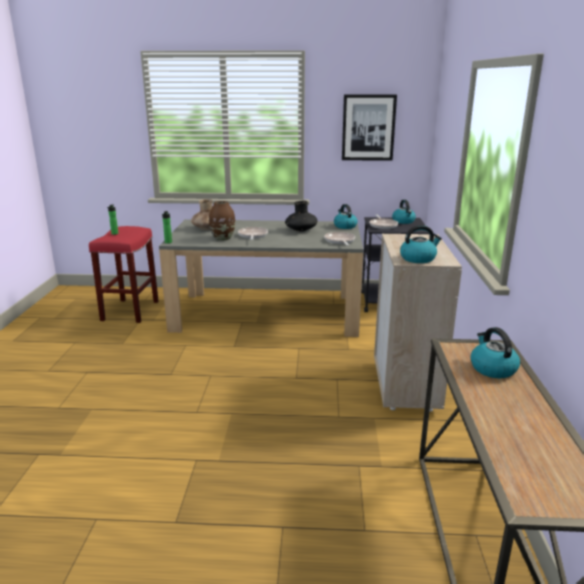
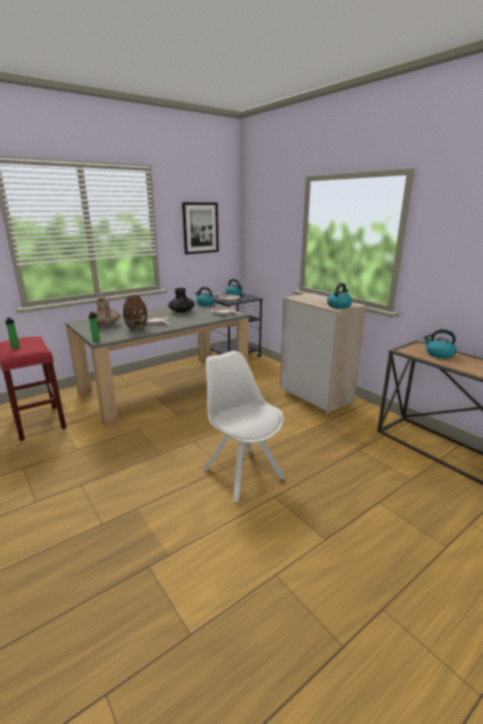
camera: 40 degrees left, 0 degrees up
(205, 424) = (242, 472): none -> white chair

